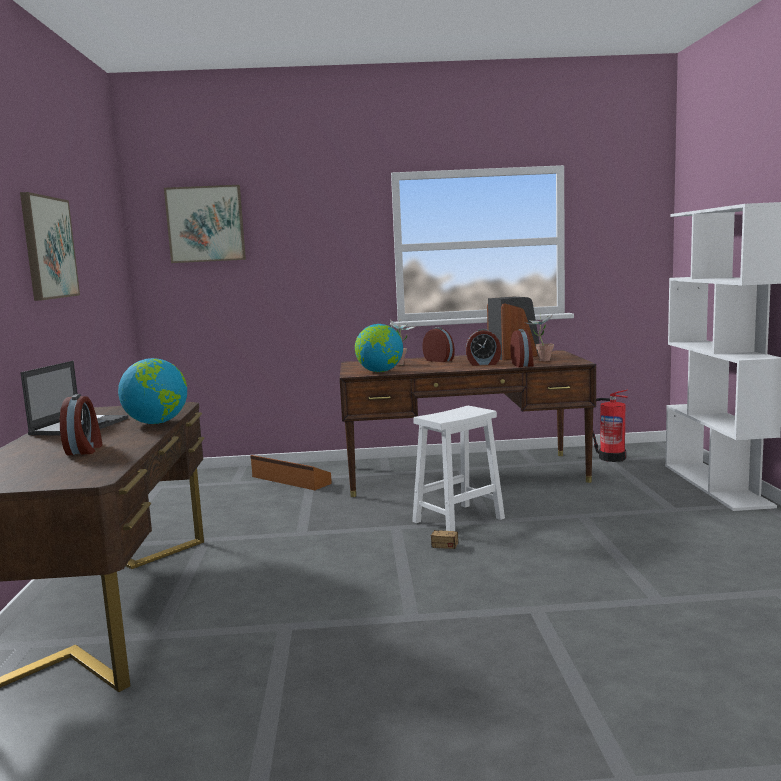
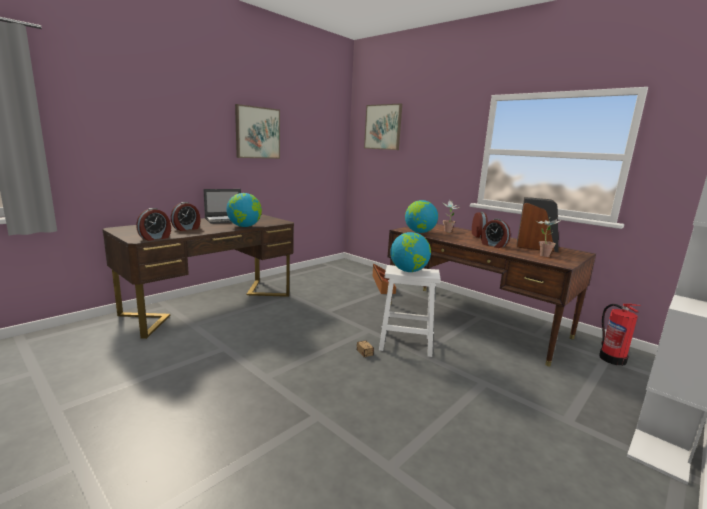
camera: 45 degrees right, 5 degrees up
(452, 414) = (409, 271): none -> globe
(522, 365) = (514, 253): alarm clock -> alarm clock (155, 238)

